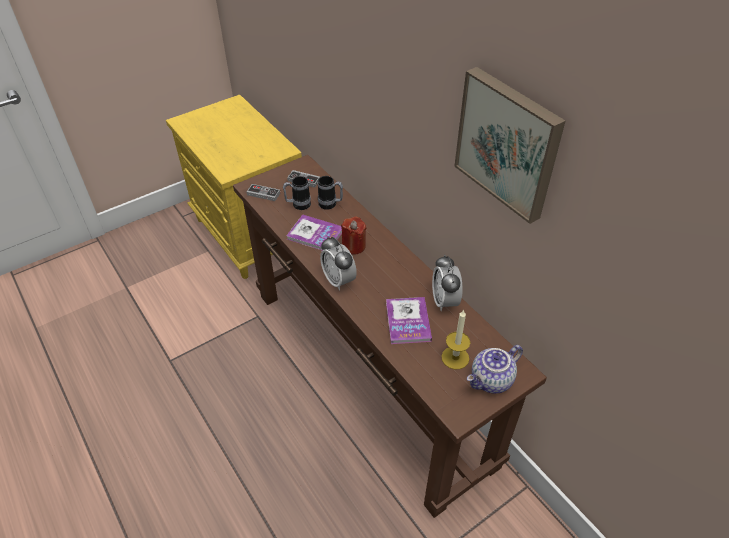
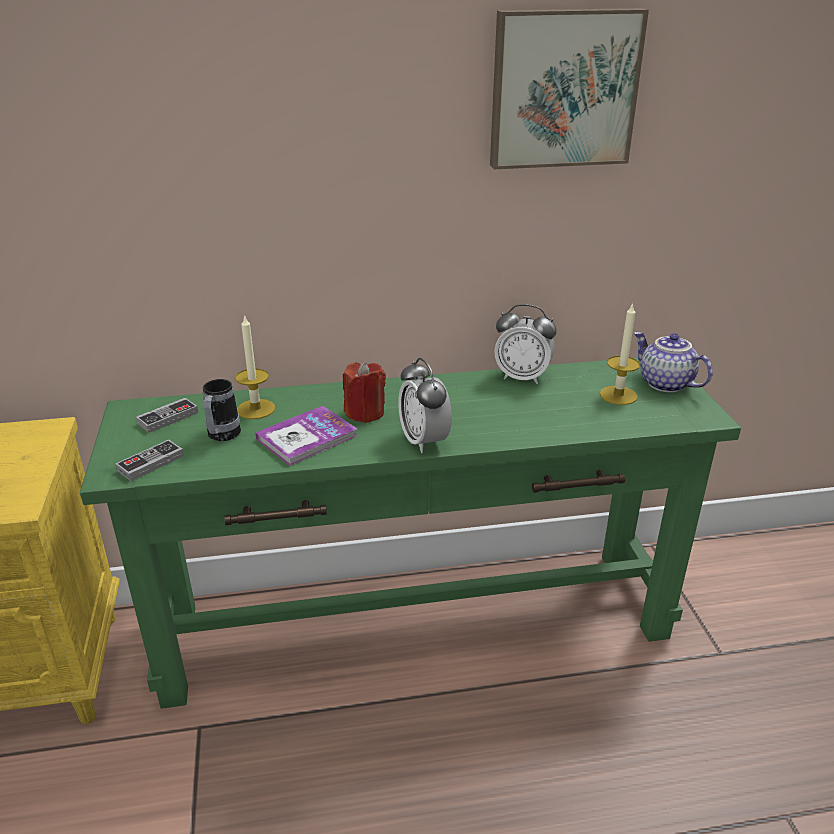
camera: 65 degrees left, 15 degrees down
(331, 205) = (256, 409): mug -> candle
(339, 280) = (424, 441): alarm clock -> alarm clock turned 75 degrees clockwise
(367, 373) = (416, 624): brown console table -> green console table
(408, 321) = (540, 409): book -> none
(492, 381) = (664, 384): teapot -> teapot turned 150 degrees clockwise

